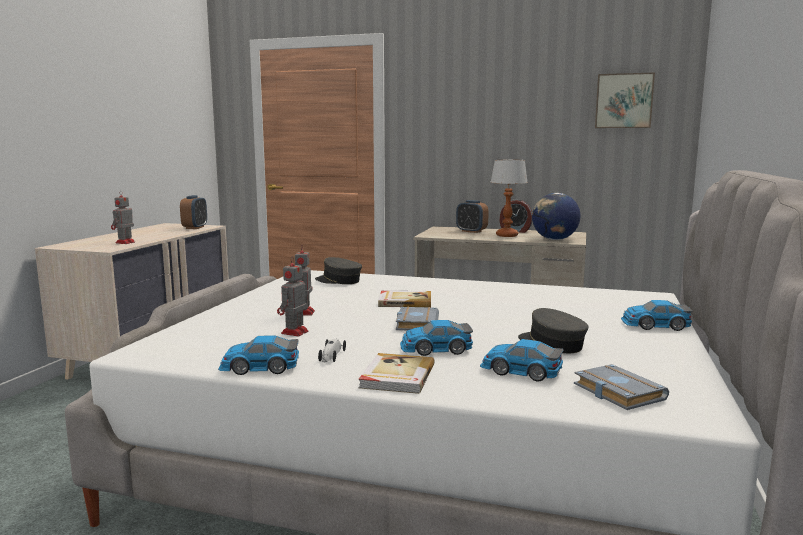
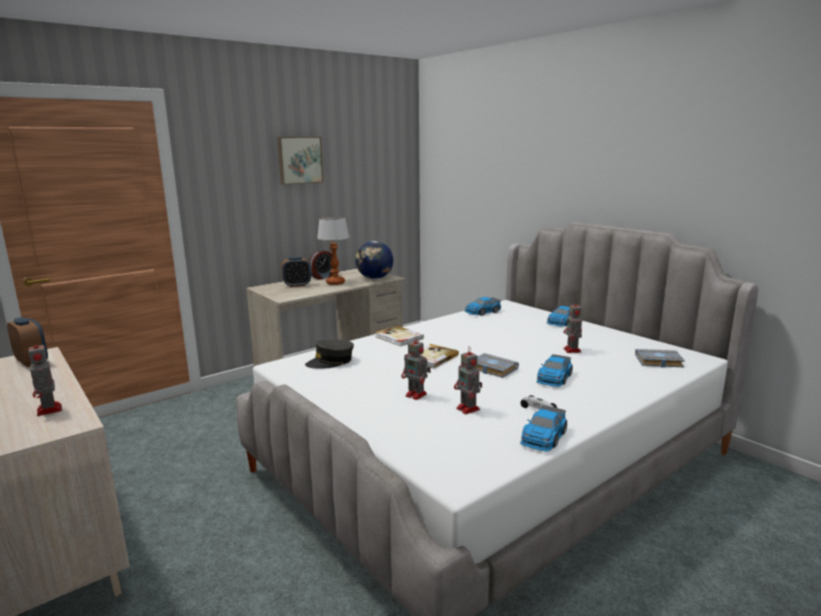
camera: 55 degrees left, 5 degrees up
(396, 376) = (597, 401): book -> book (398, 338)
(520, 371) = (612, 370): toy car -> toy car (482, 312)
(551, 344) = (572, 350): grey cap -> toy robot
(623, 101) = (377, 161): picture -> picture (299, 160)

